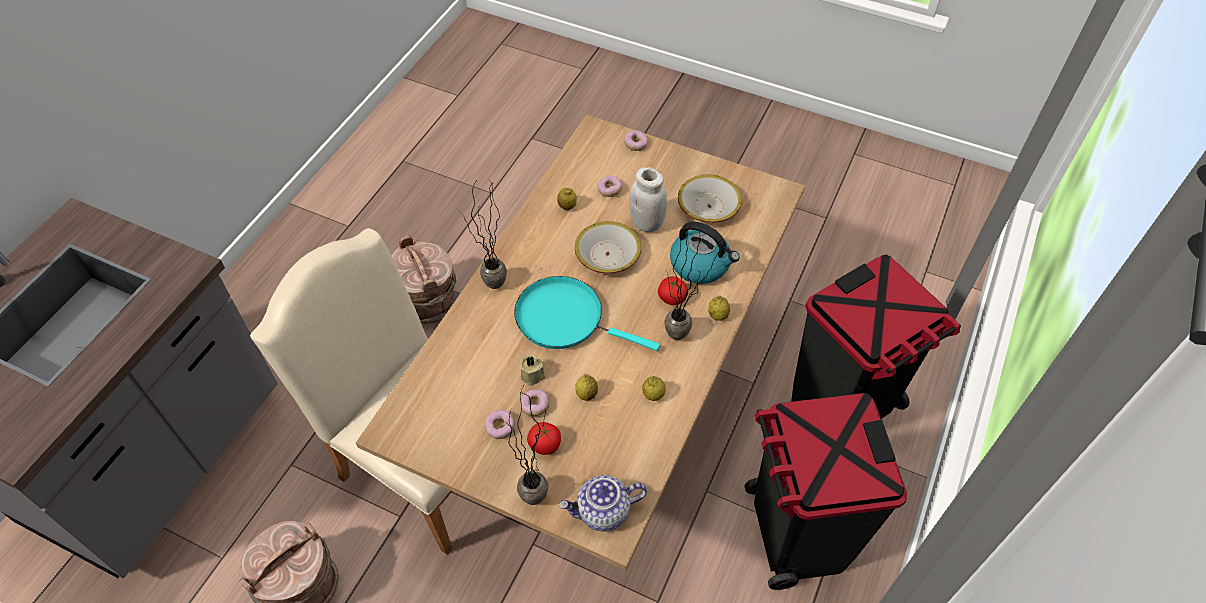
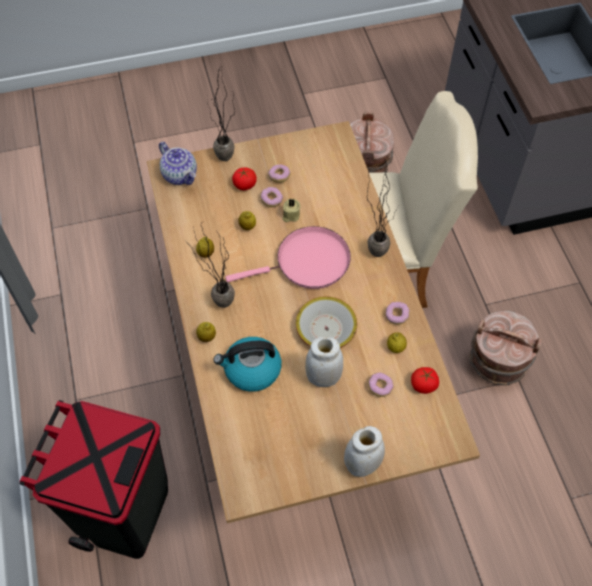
camera: 140 degrees right, 5 degrees up
(565, 318) = (308, 262): turquoise frying pan -> pink frying pan
(603, 512) = (180, 175): teapot -> teapot turned 105 degrees clockwise
(635, 144) = (405, 452): donut -> donut (396, 315)
(672, 298) = (250, 327): tomato -> tomato (423, 385)
(674, 156) = (362, 464): none -> white jar
(709, 207) = (289, 431): bowl -> none
(796, 535) = (104, 389): black trash can -> none

